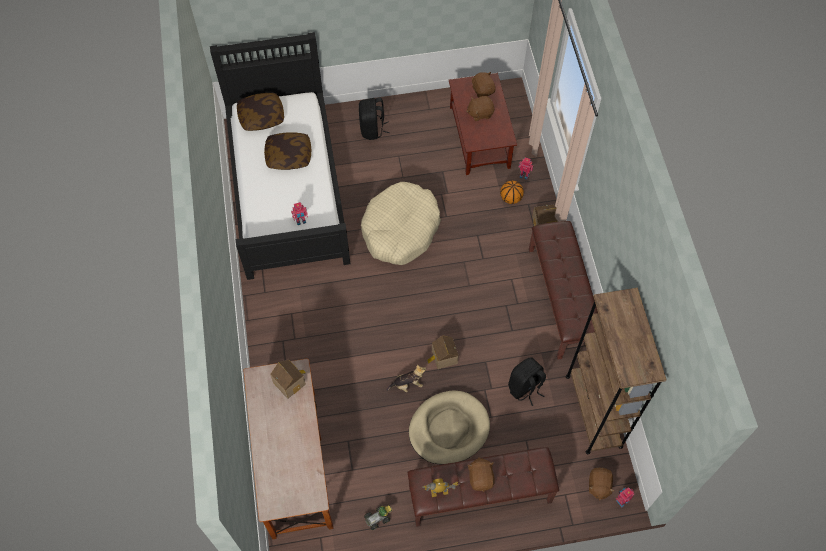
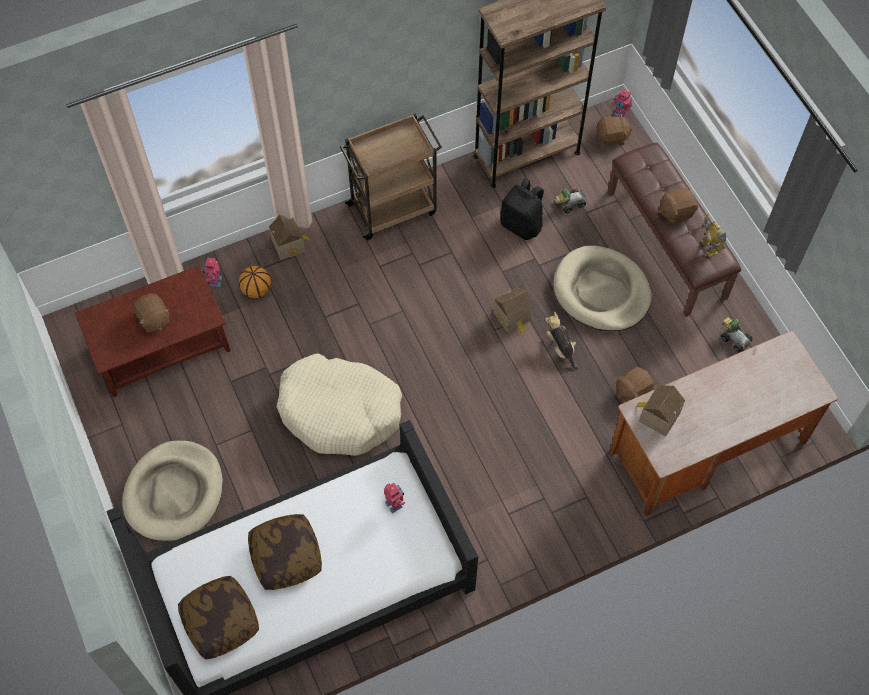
camera: 105 degrees left, 0 degrees up
(372, 129) = (174, 493): black backpack -> beige dog bed
(483, 90) = (111, 324): brown plush toy -> brown plush toy (632, 391)
(538, 429) = (569, 203): none -> toy car
(561, 300) = (393, 208): brown bench -> brown cart

